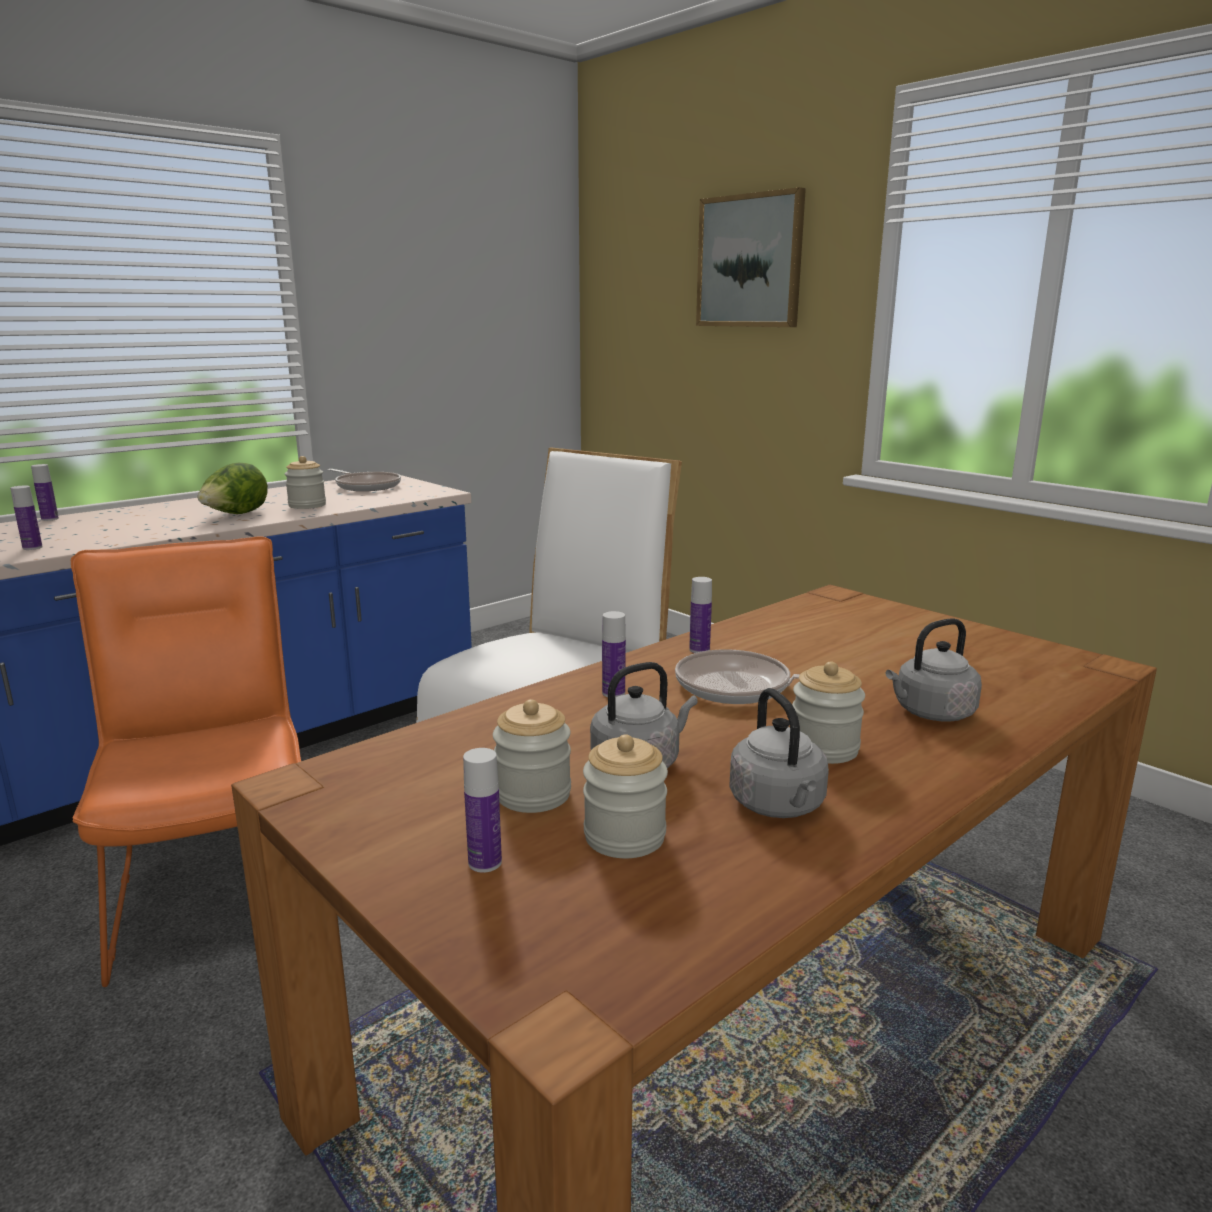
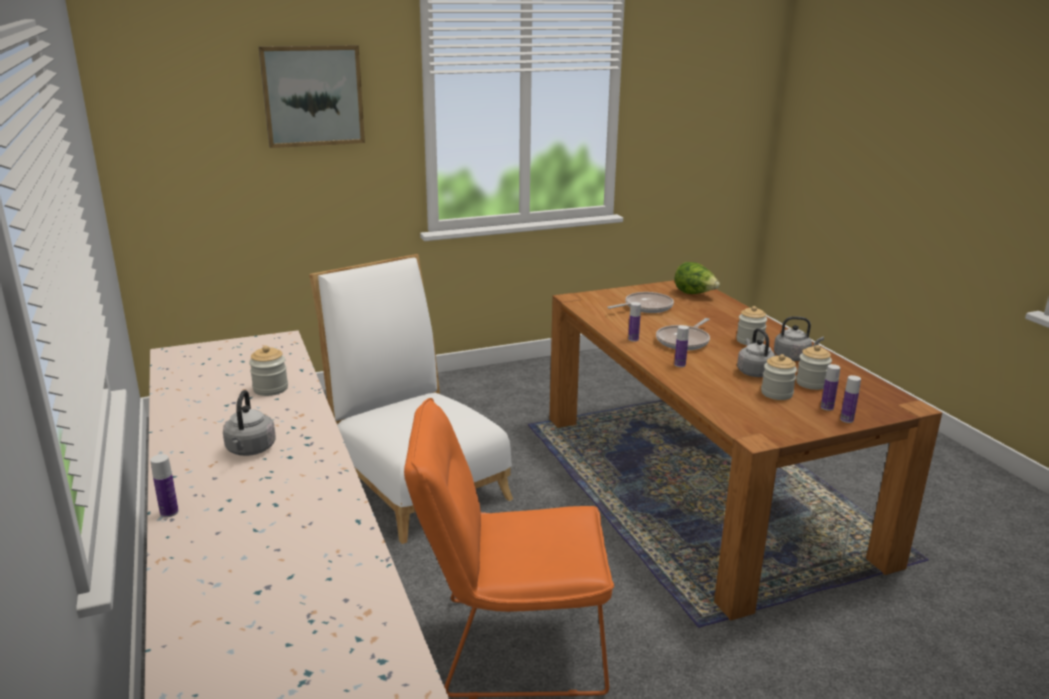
camera: 70 degrees left, 5 degrees up
(32, 548) = (316, 507): bottle -> bottle (846, 419)
(235, 515) = (275, 418): lettuce -> lettuce (694, 294)
(366, 486) = (211, 362): frying pan -> frying pan (645, 307)
(931, 713) = (724, 318): grey kettle -> grey kettle (250, 450)

